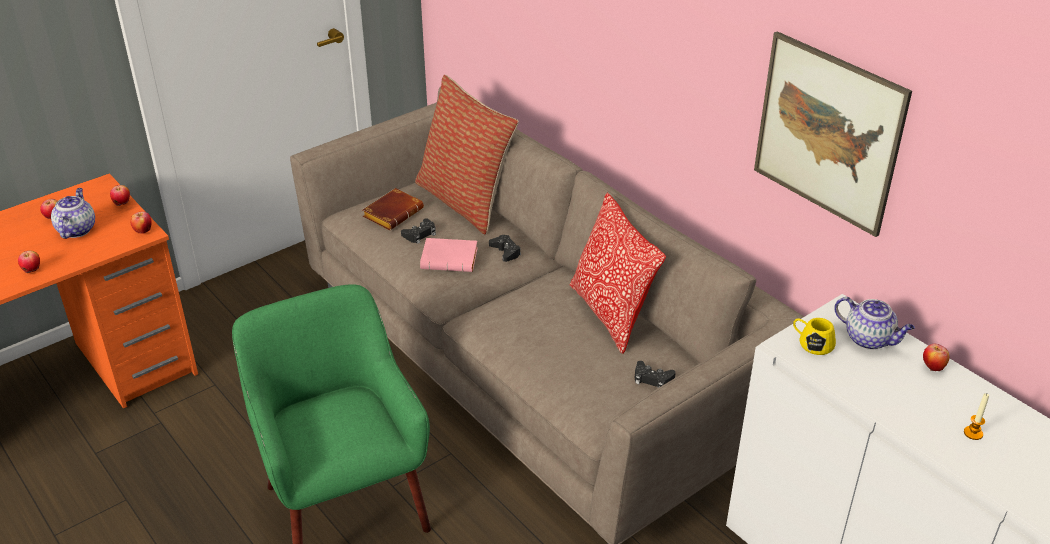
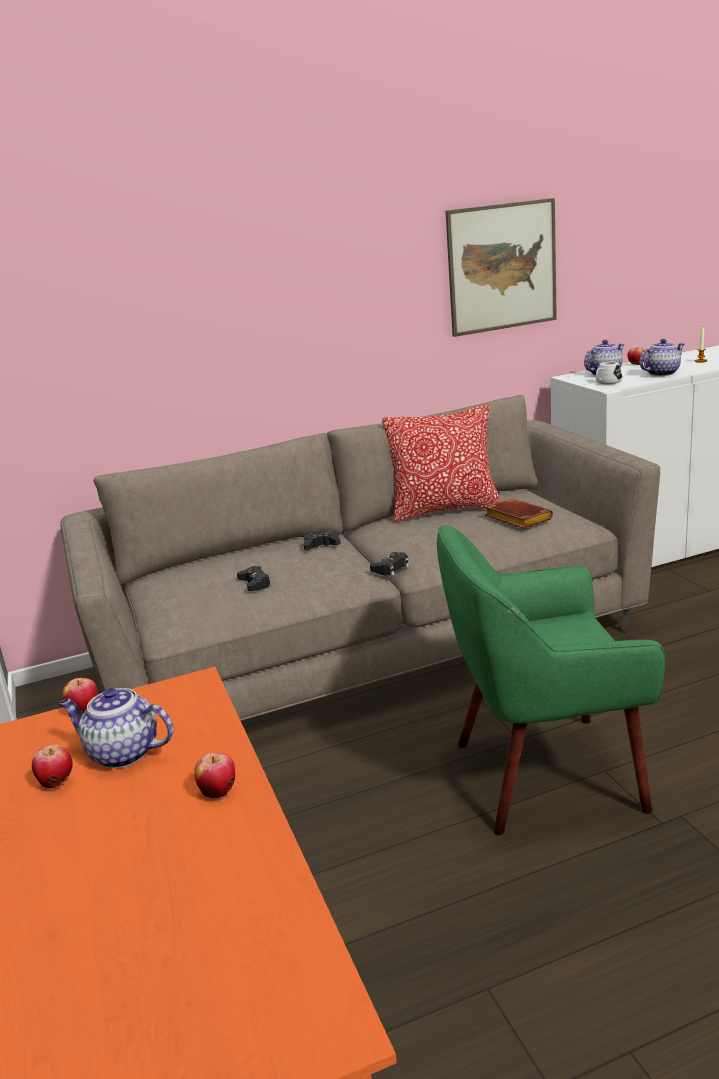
camera: 70 degrees left, 15 degrees down
(143, 231) = (185, 686): apple -> none
(393, 213) = (198, 597): brown book -> brown book (515, 519)
(451, 259) = (314, 569): pink book -> none
(465, 201) = (213, 561): pillow -> none
(652, 379) = (537, 501): black game controller -> black game controller (391, 568)
(812, 343) = (606, 383): yellow mug -> white mug
(878, 393) = (661, 373): none -> teapot

